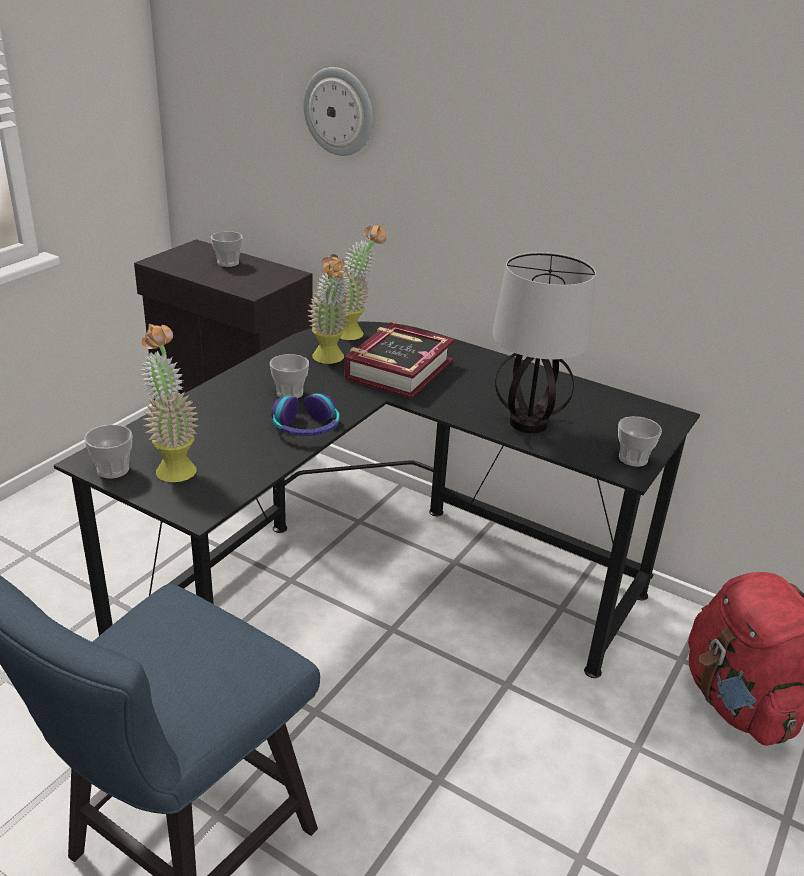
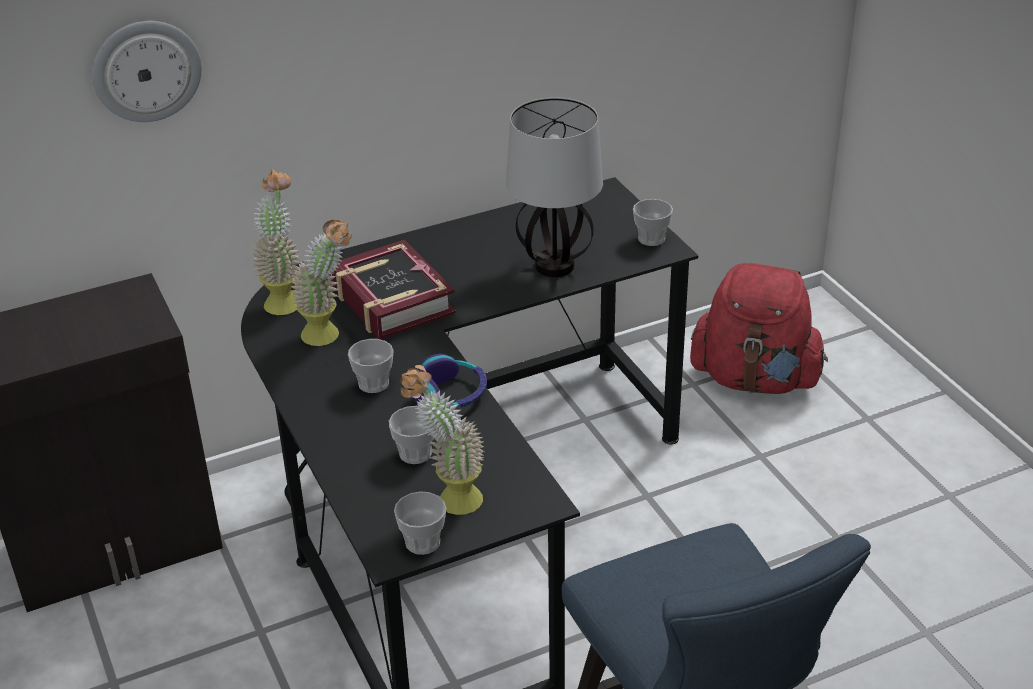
camera: 55 degrees left, 5 degrees up
(228, 263) = (50, 323): cup -> cup (415, 453)

